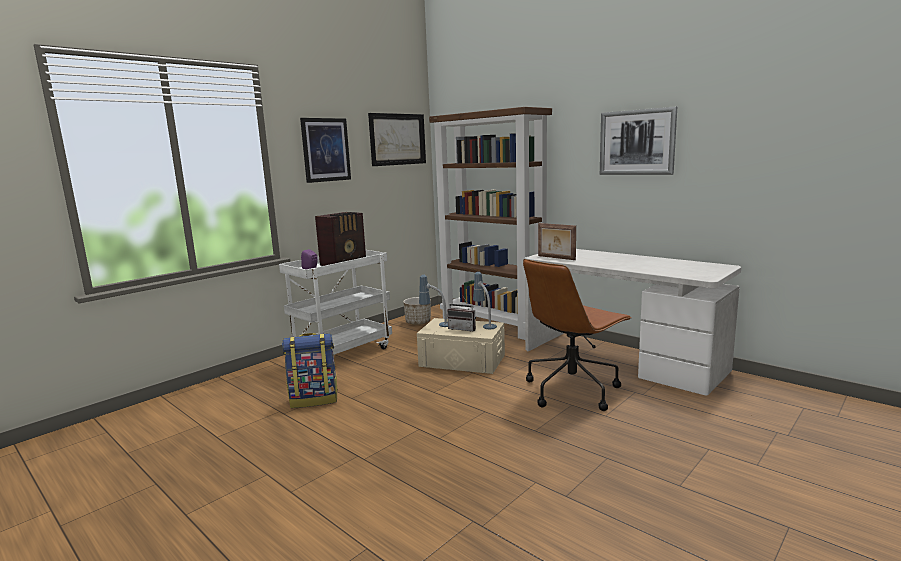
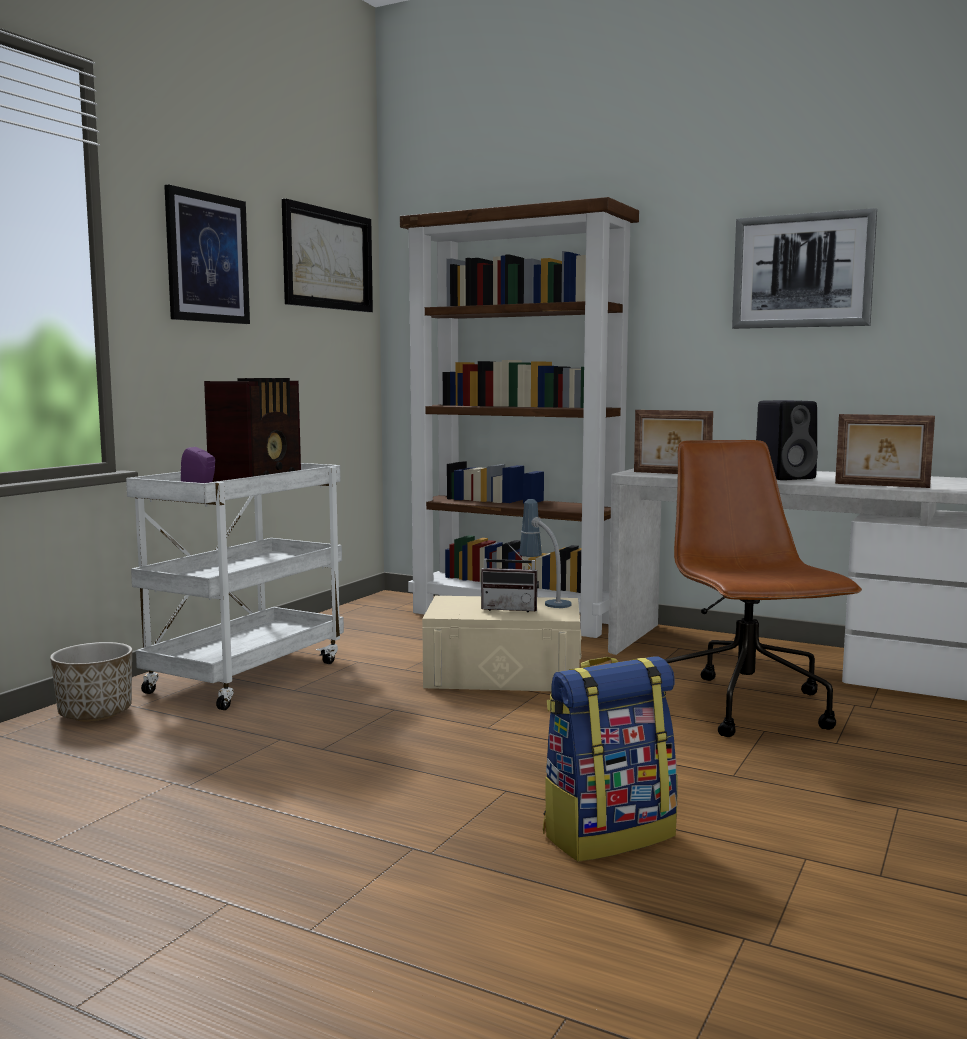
camera: 15 degrees left, 5 degrees down
(314, 399) = (240, 756): backpack -> backpack (608, 834)
(418, 322) = (367, 619): planter -> planter (95, 714)
(436, 325) = (450, 605): table lamp -> none
(572, 390) = (746, 708): brown office chair -> brown office chair turned 135 degrees clockwise
(615, 263) = (785, 477): none -> black speaker
(659, 272) = (881, 485): none -> picture frame

